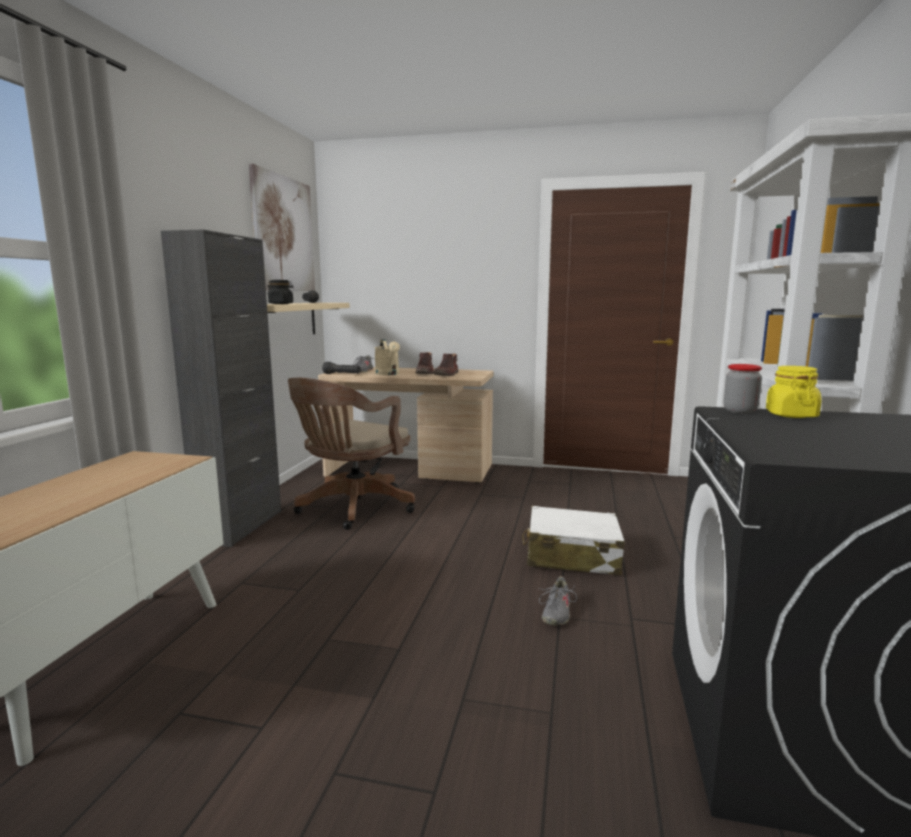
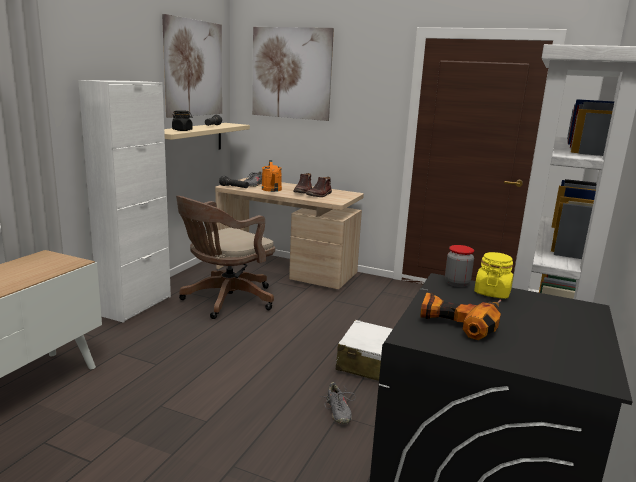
camera: 10 degrees right, 5 degrees up
(240, 526) = (136, 305): black cabinet -> white cabinet
(388, 374) = (272, 190): beige watering can -> orange watering can
(396, 240) = (291, 73): none -> picture
(556, 613) = (337, 412): grey shoe -> grey shoe turned 45 degrees counterclockwise
(801, 438) = (459, 320): none -> power drill

